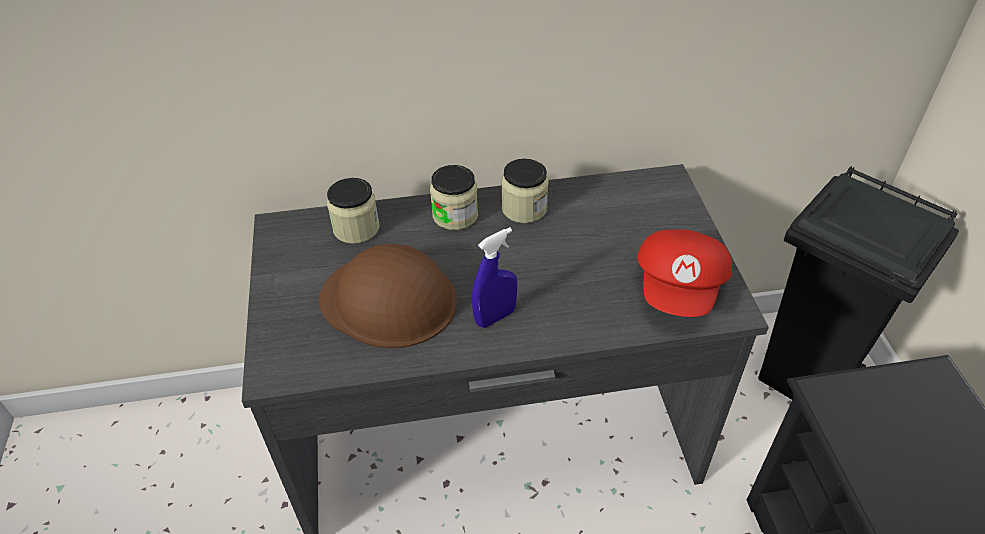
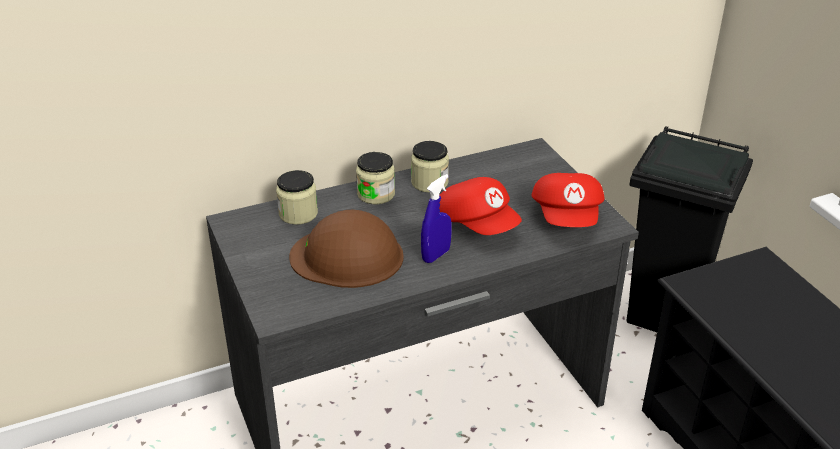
camera: 15 degrees left, 10 degrees down
(560, 279) = (476, 224): none -> red cap

